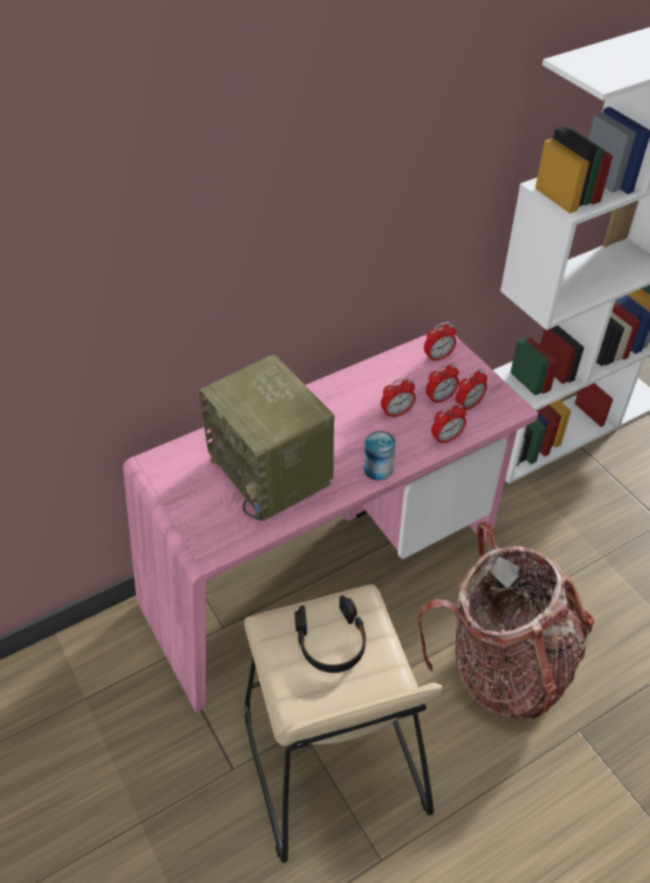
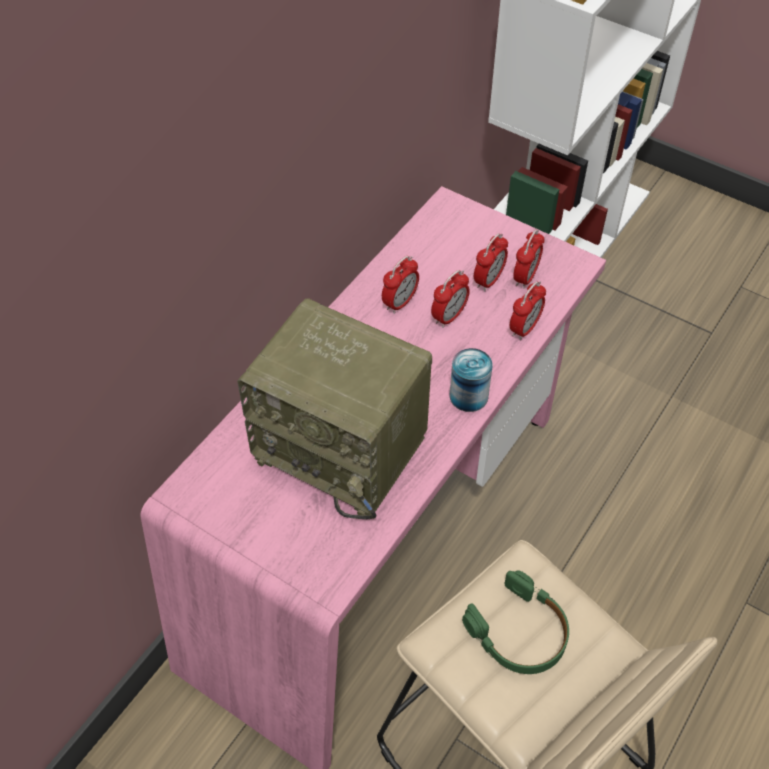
camera: 25 degrees left, 5 degrees up
(331, 641) = (519, 632): black headphones -> green headphones
(438, 357) = (456, 228): alarm clock -> alarm clock (400, 302)
(503, 665) = (635, 563): backpack -> none

